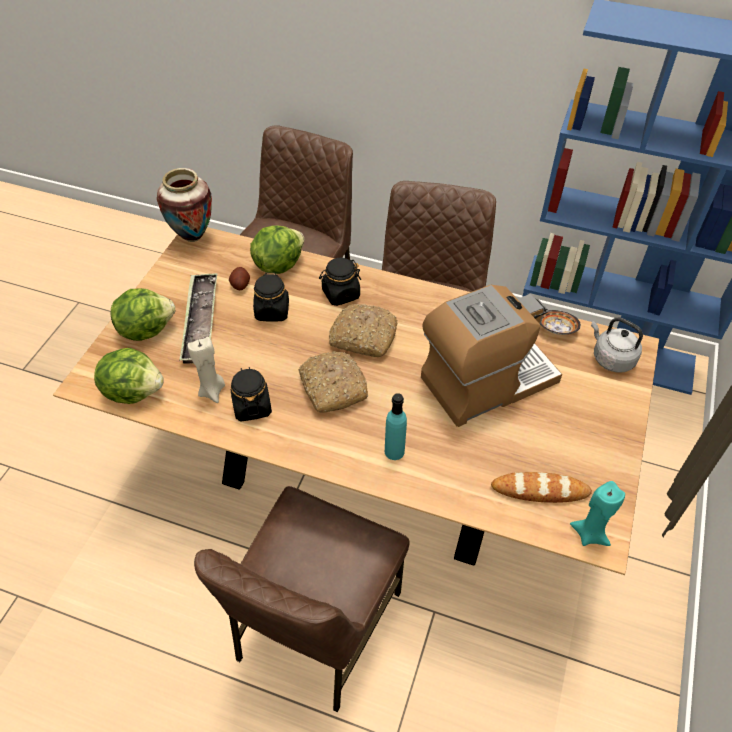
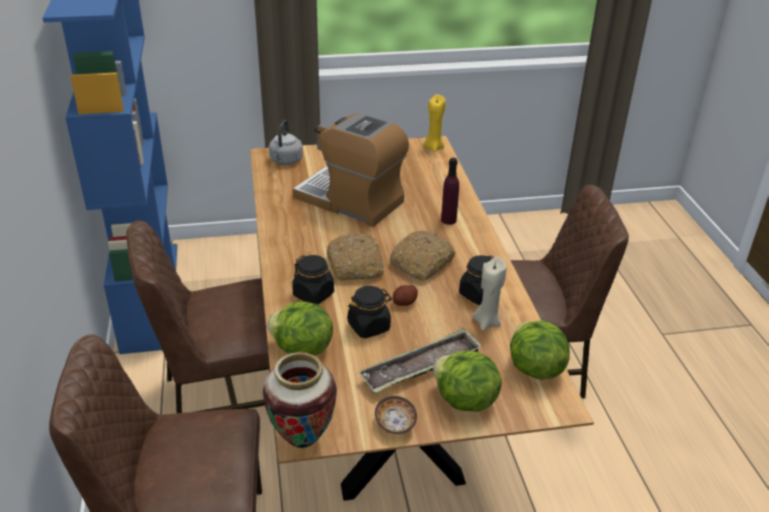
camera: 120 degrees left, 15 degrees down
(240, 284) = (351, 363): potato -> potato (404, 302)
(394, 451) = (448, 220): turquoise bottle -> purple bottle
(540, 490) = (421, 166): bread -> none
(557, 329) = (272, 184): bowl -> bowl (395, 424)
(589, 533) = (433, 147): turquoise candle -> yellow candle

